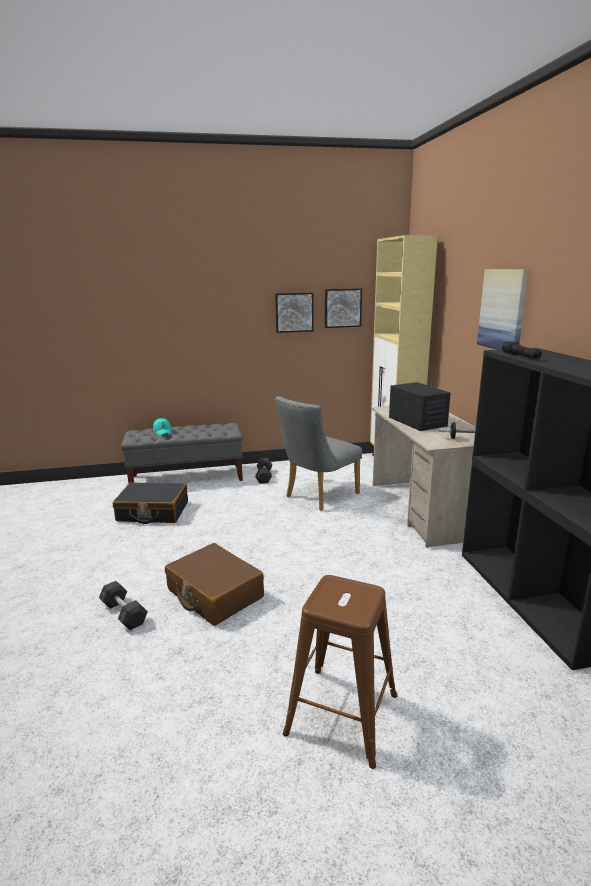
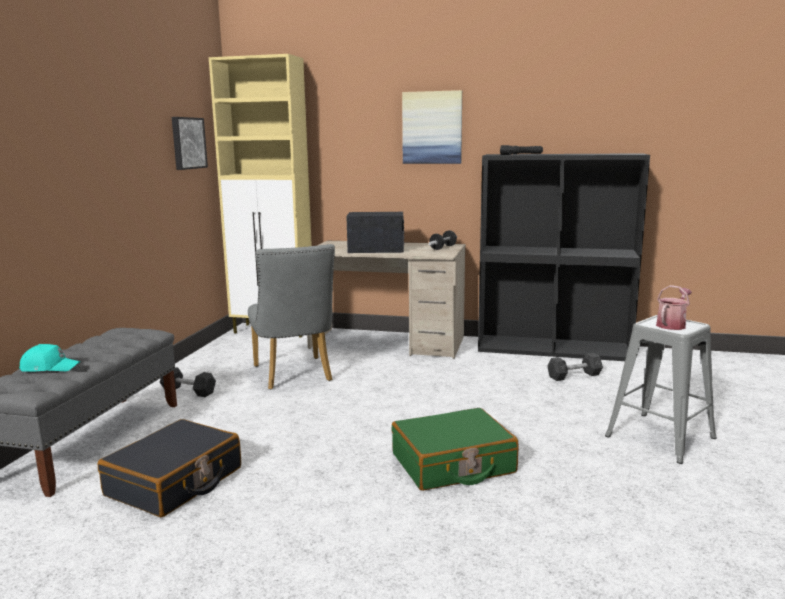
camera: 65 degrees left, 5 degrees down
(124, 613) = (452, 529): grey dumbbell -> grey dumbbell (574, 376)
(214, 594) = (453, 464): brown suitcase -> green suitcase
(294, 312) = (148, 148): picture -> none
(339, 598) = (672, 324): none -> watering can
(343, 715) = (662, 437): brown stool -> grey stool

